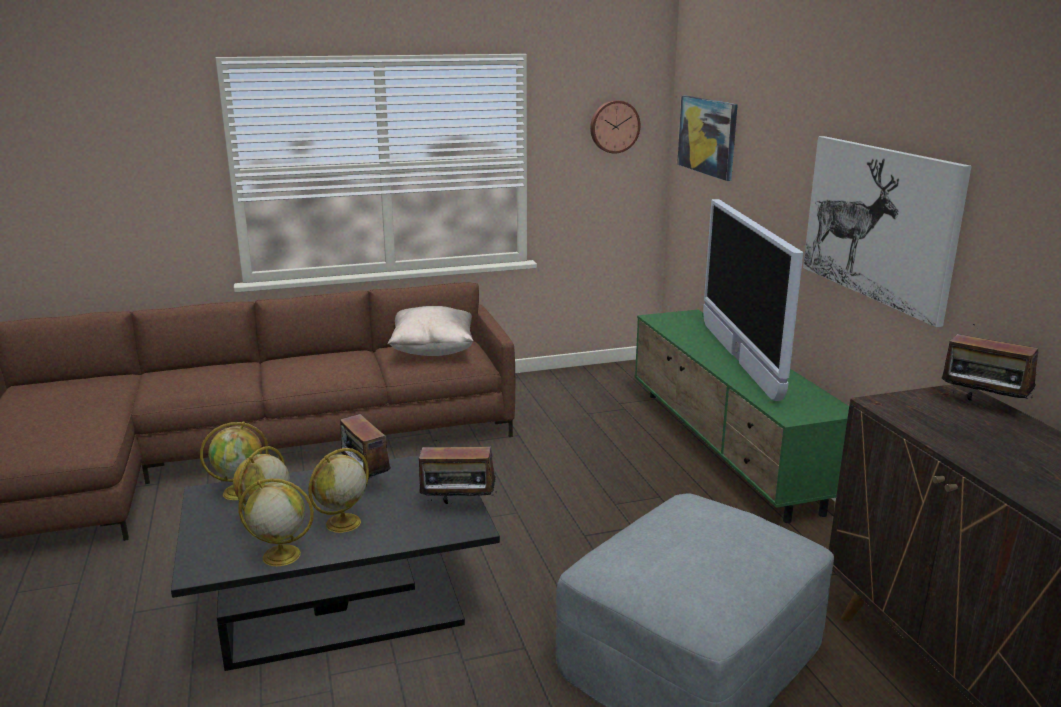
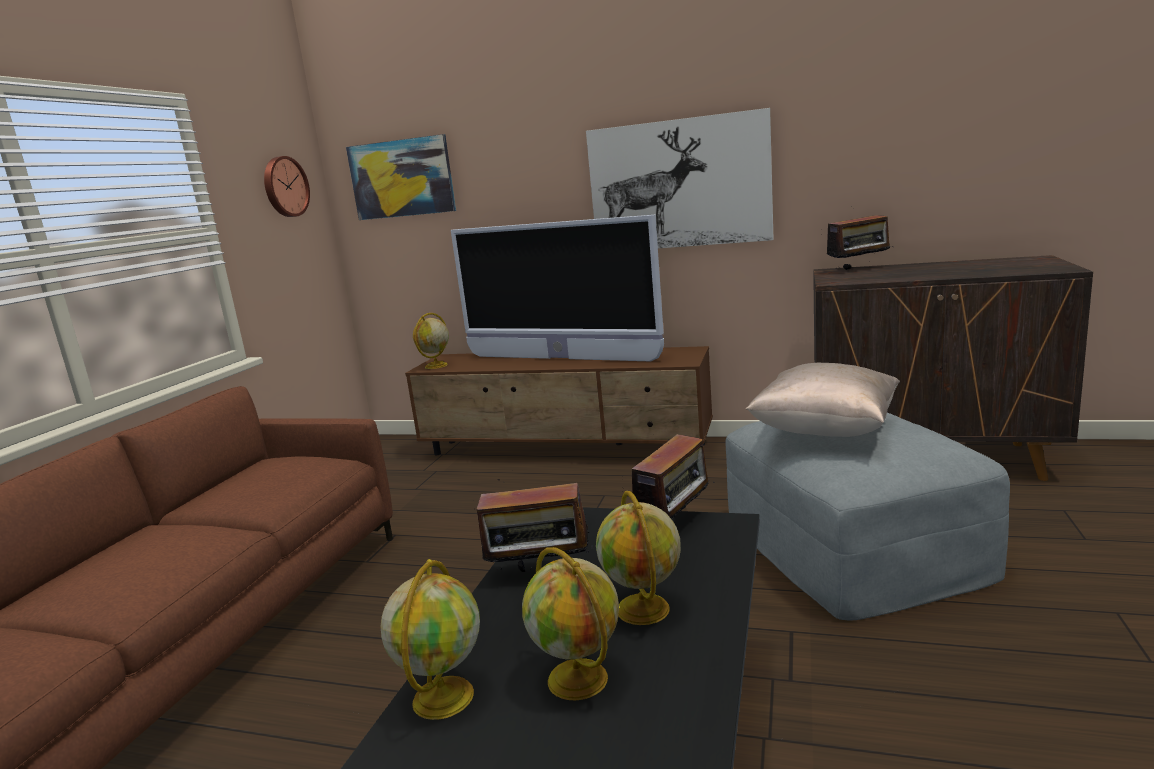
camera: 55 degrees left, 5 degrees down
(280, 556) = (692, 679): globe -> globe (436, 366)
(433, 351) = (263, 478): beige pillow -> beige pillow (825, 431)
(725, 448) = (566, 450): green tv stand -> brown tv stand

